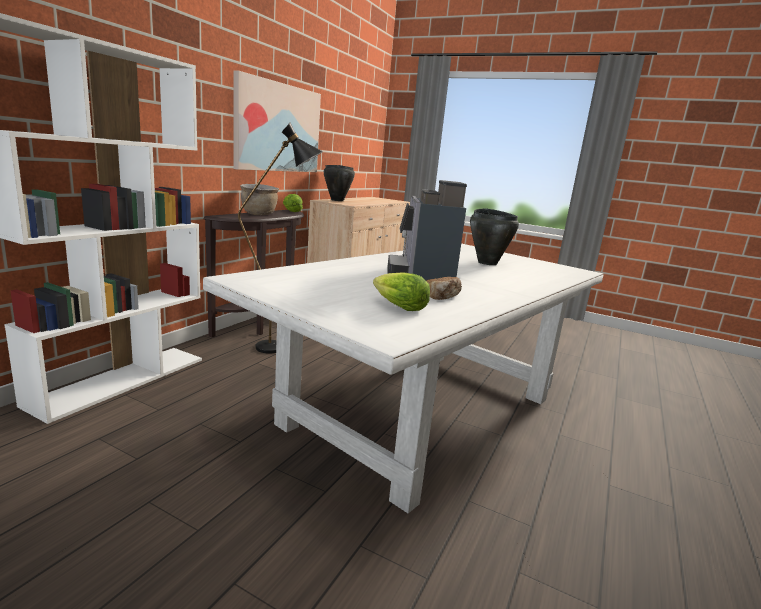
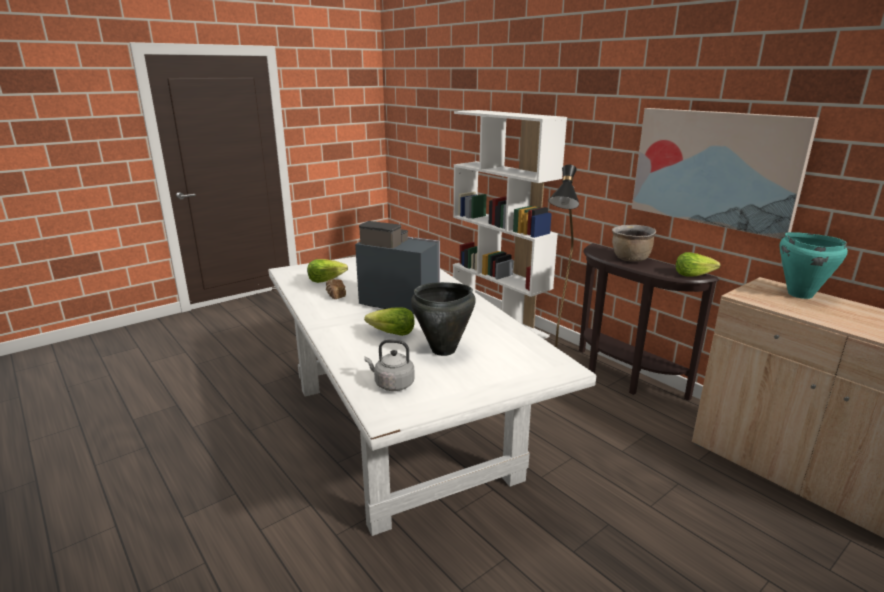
camera: 115 degrees right, 5 degrees up
(337, 200) = (799, 294): black cooking pot -> turquoise cooking pot
(489, 274) = (391, 333): none -> lettuce
(552, 271) = (392, 384): none -> grey kettle

